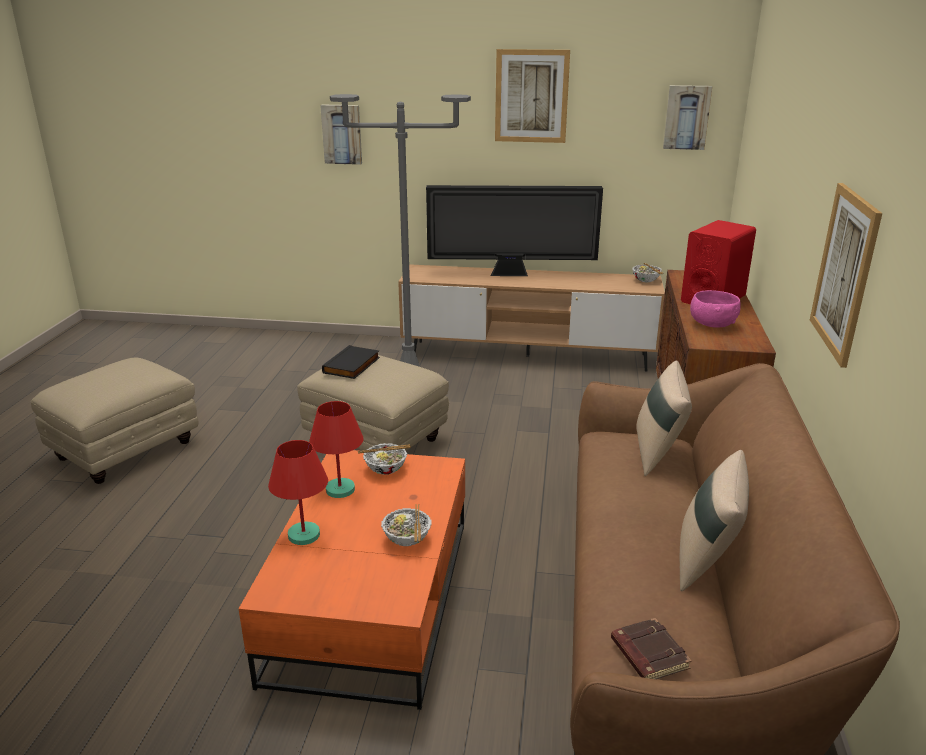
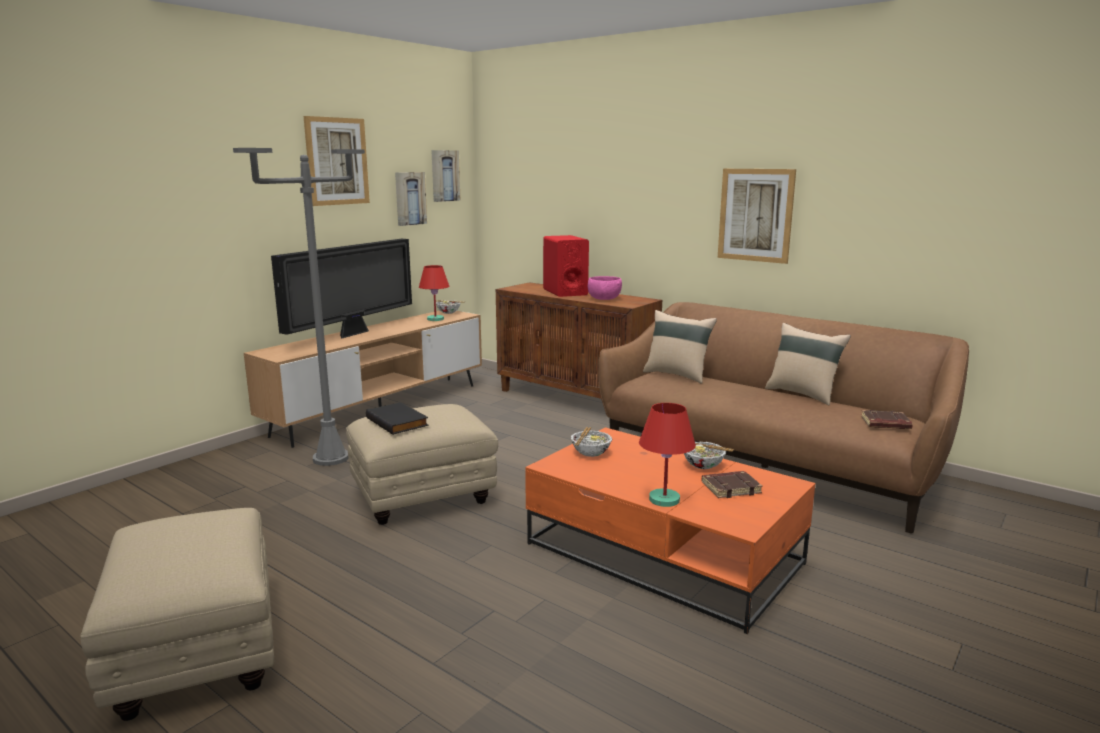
camera: 60 degrees left, 10 degrees down
(340, 489) = (604, 474): red table lamp -> red table lamp (435, 319)
(342, 134) = (147, 212): picture -> picture (409, 198)
(360, 569) = (731, 488): none -> brown book

